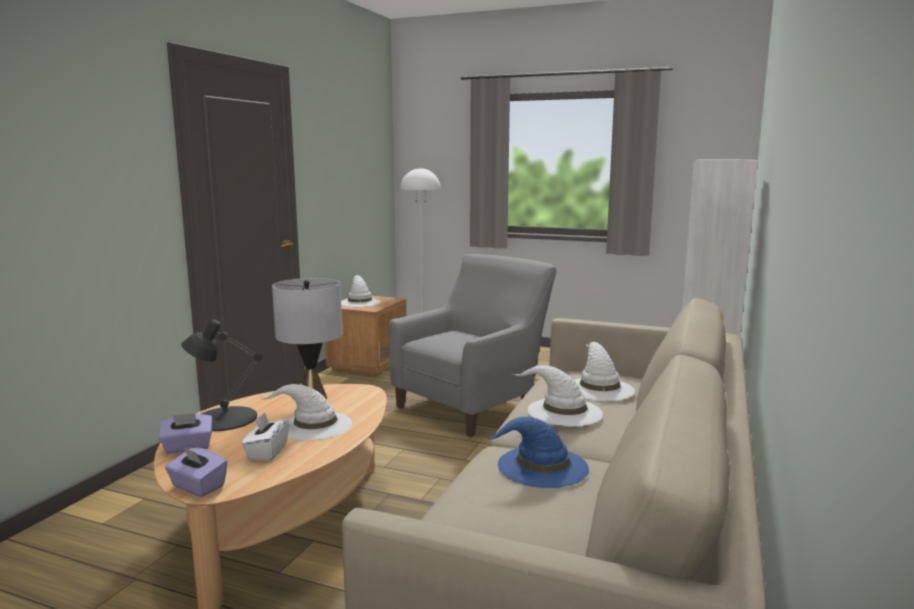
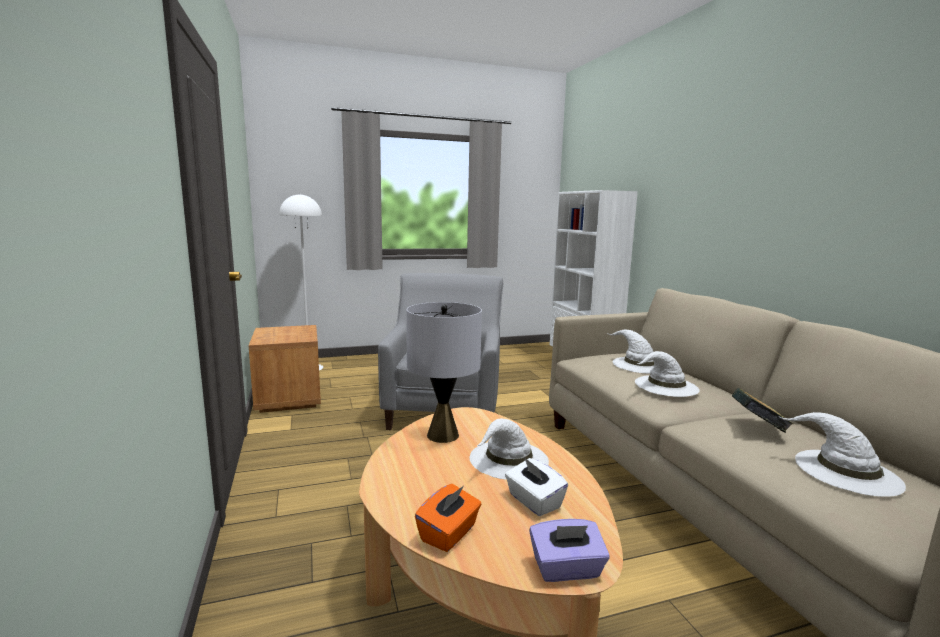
camera: 40 degrees left, 0 degrees up
(188, 447) = (449, 533): purple tissue box -> orange tissue box
(224, 418) = (408, 486): black table lamp -> none
(359, 302) = (278, 335): white hat -> white hat (845, 471)
(541, 466) = (757, 427): blue hat -> book

